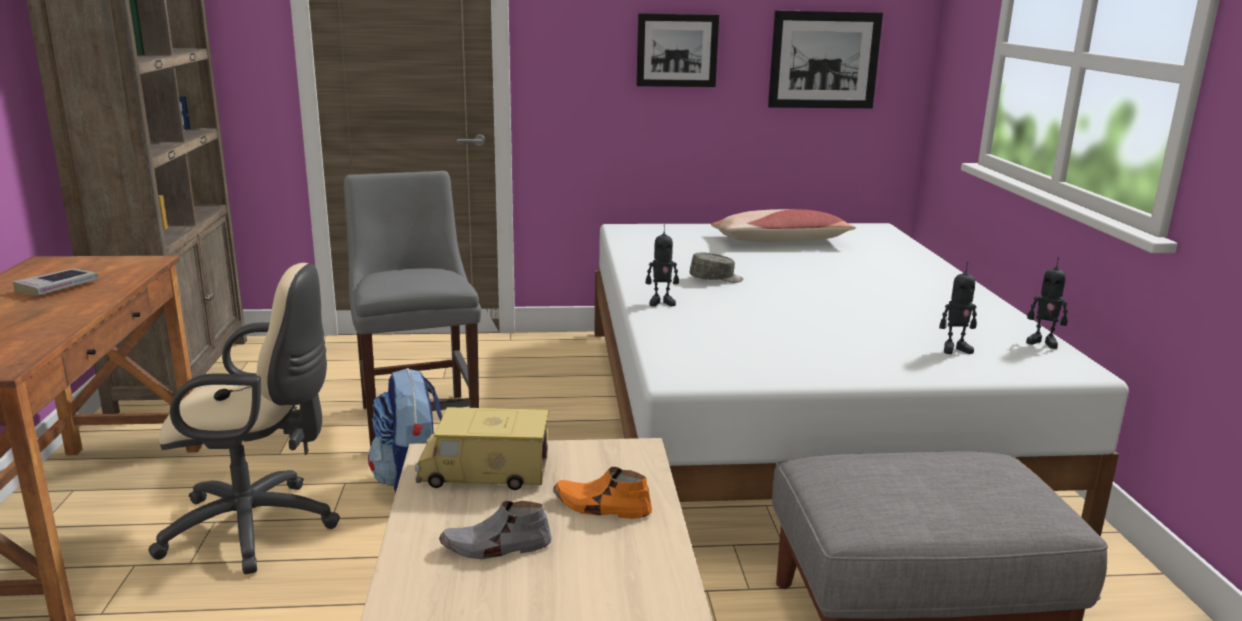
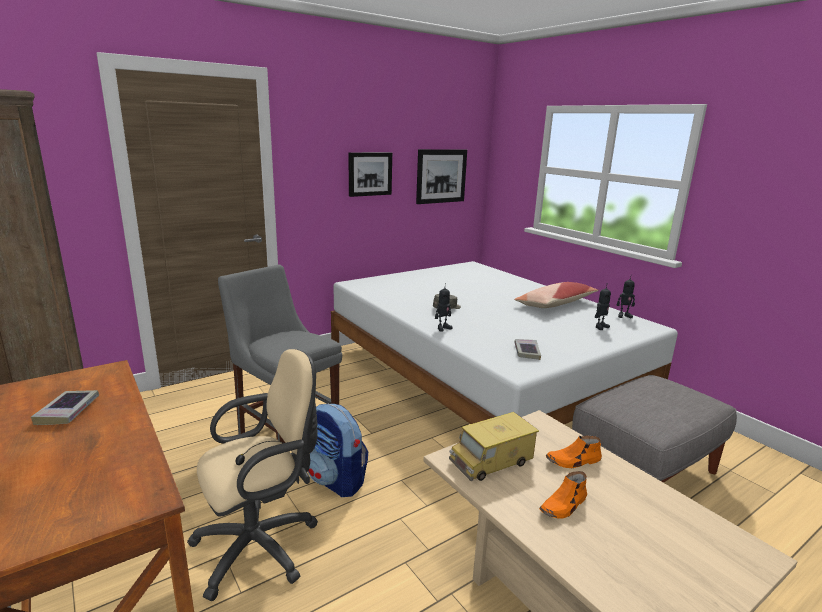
camera: 30 degrees left, 0 degrees up
(496, 547) = (564, 505): grey shoe -> orange shoe
(743, 355) = (526, 352): none -> book
(780, 241) = (442, 279): pillow -> pillow (555, 304)

